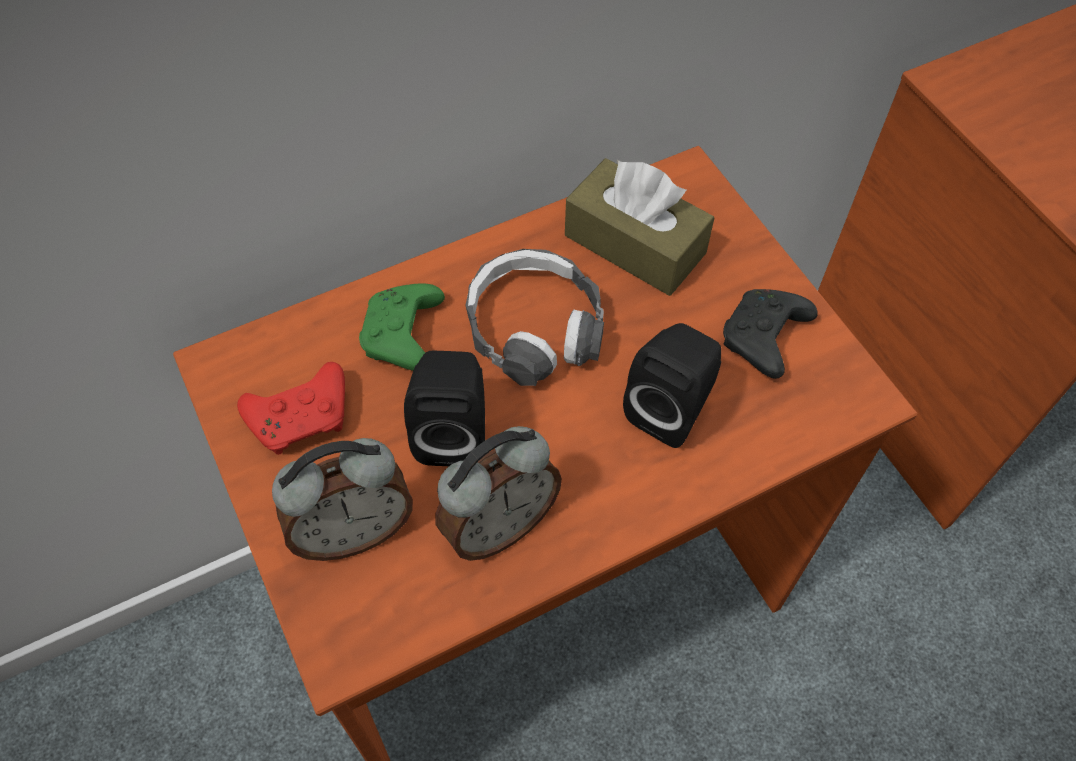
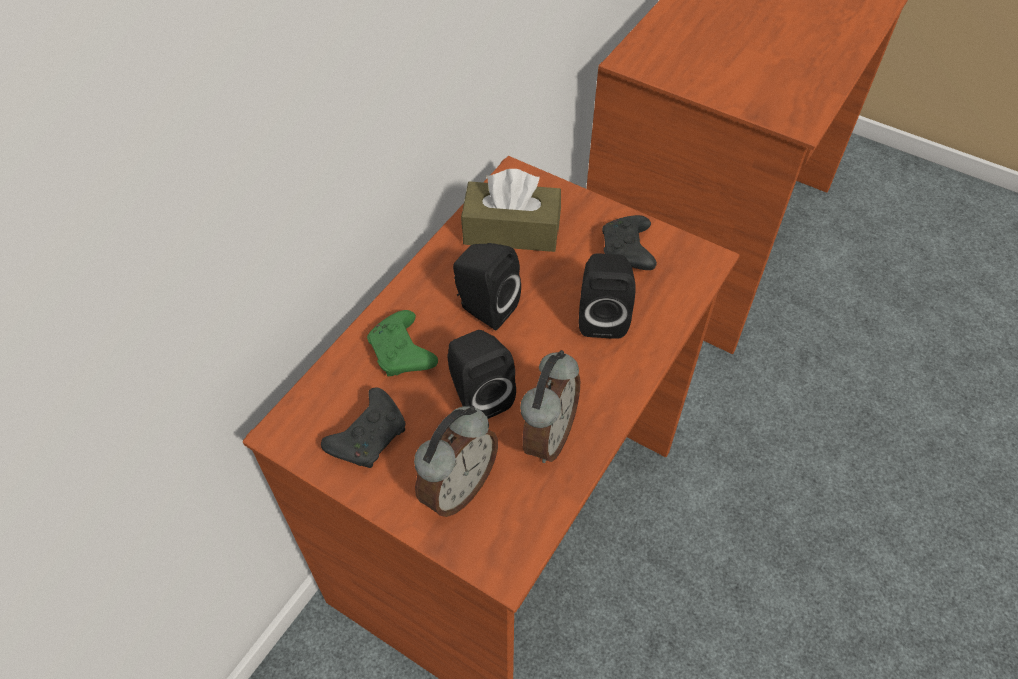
camera: 30 degrees left, 5 degrees down
(303, 417) = (370, 436): red game controller -> black game controller
(534, 327) = (484, 308): headphones -> black speaker

